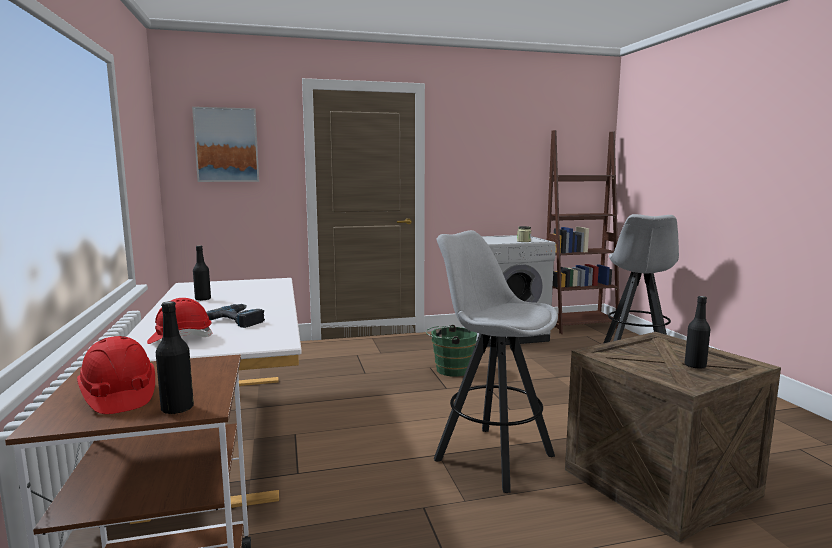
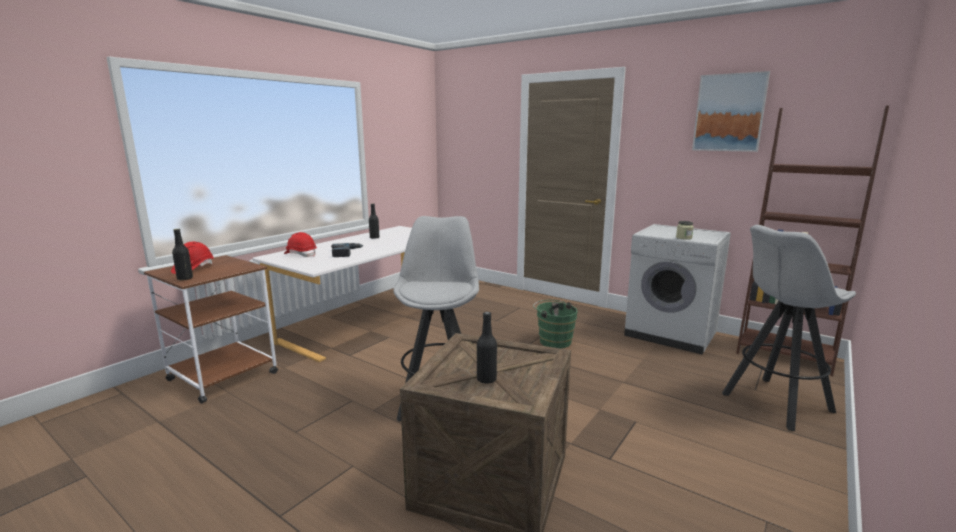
camera: 50 degrees right, 5 degrees up
(226, 145) = (471, 131): picture -> picture (729, 113)

